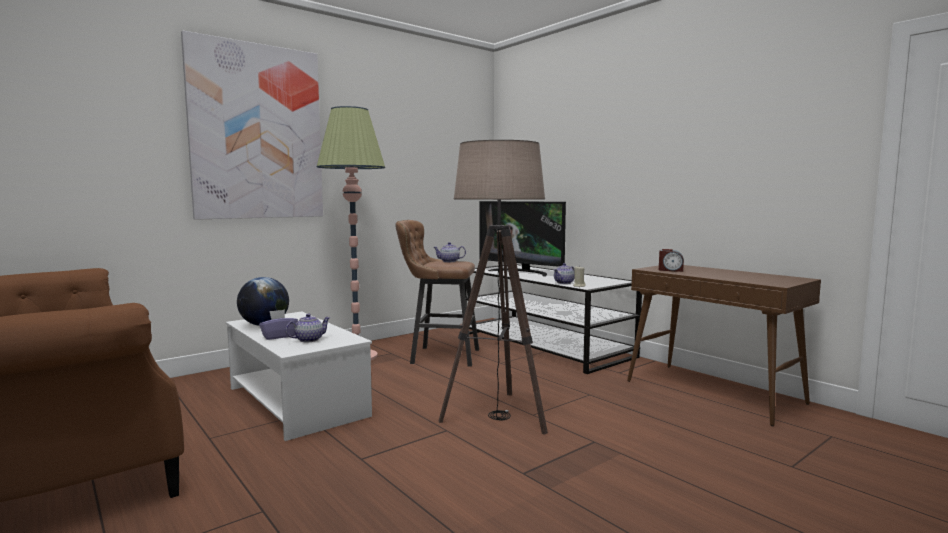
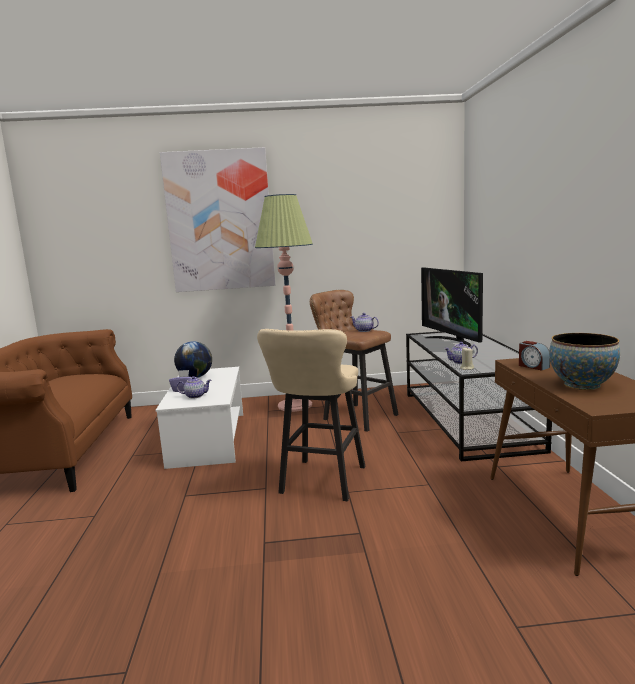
camera: 35 degrees right, 5 degrees up
(497, 415) = (320, 485): floor lamp -> beige stool
(732, 276) = (582, 385): none -> bowl

